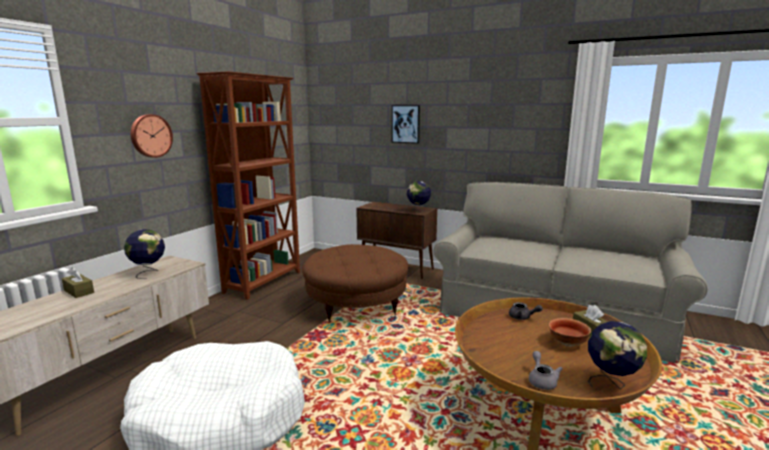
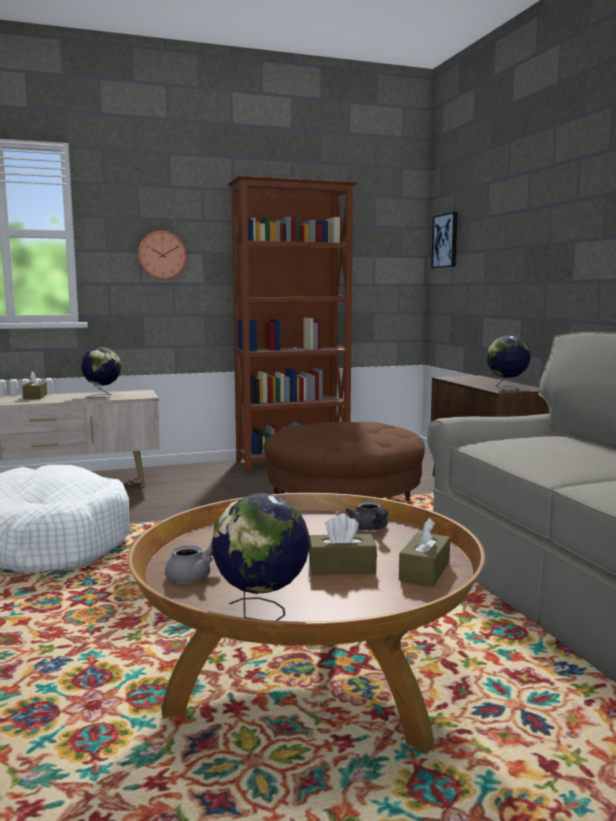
camera: 45 degrees right, 5 degrees down
(406, 124) = (523, 242): picture -> picture (445, 241)
(567, 343) = (342, 567): bowl -> brown tissue box

